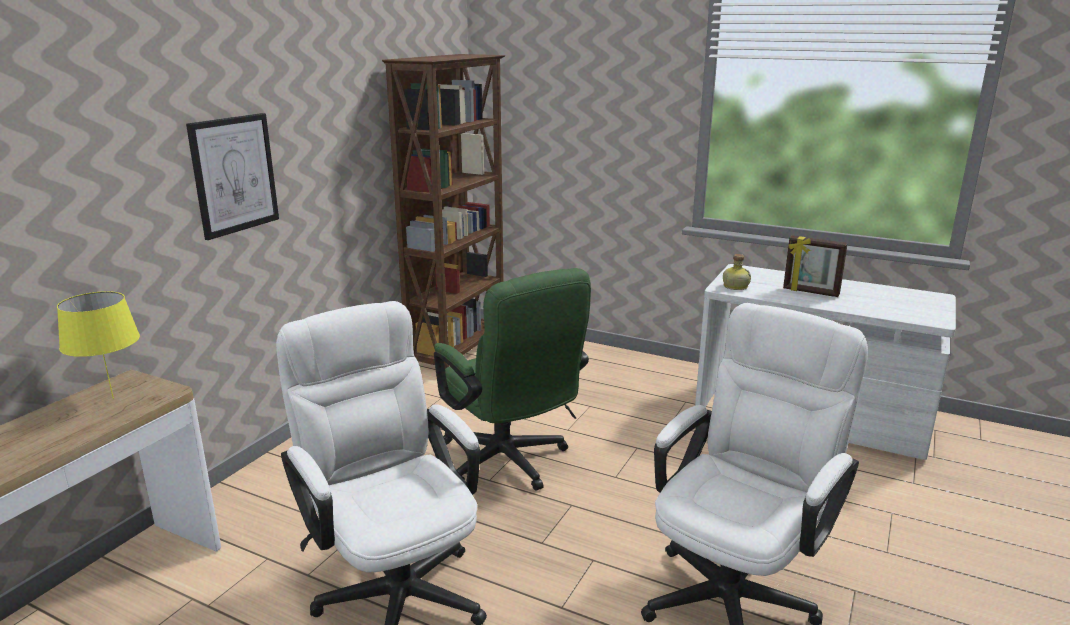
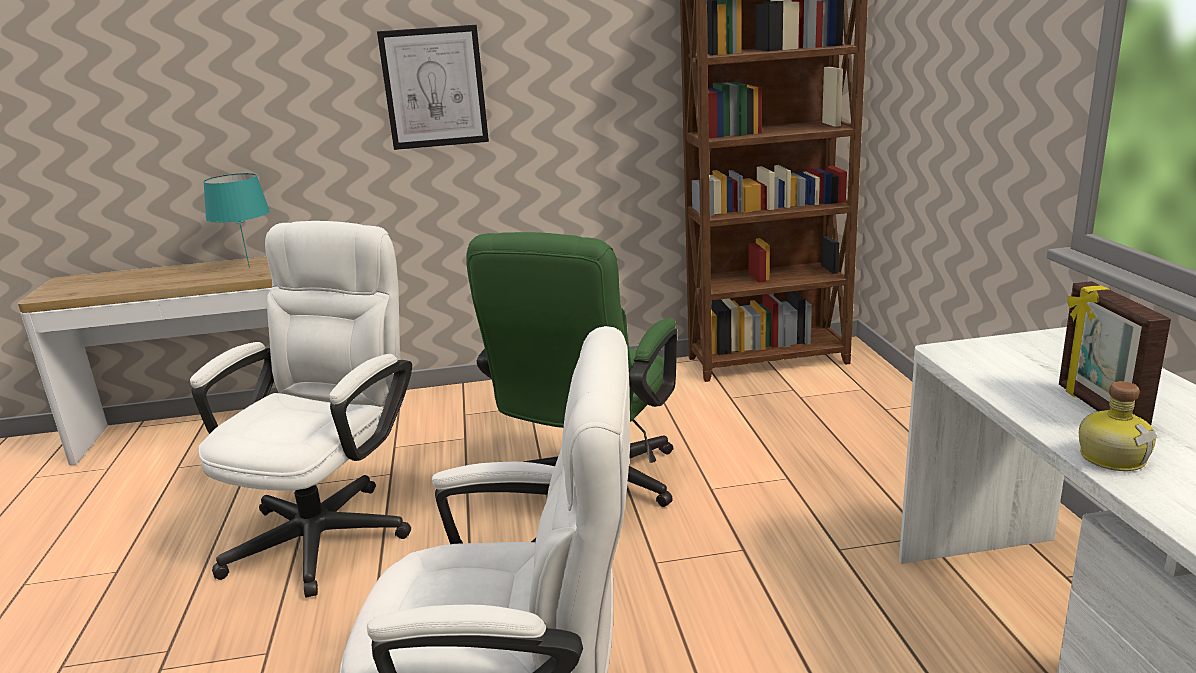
camera: 55 degrees right, 0 degrees up
(112, 399) = (248, 267): yellow table lamp -> turquoise table lamp
(735, 286) = (980, 356): bottle -> bottle (1112, 457)

